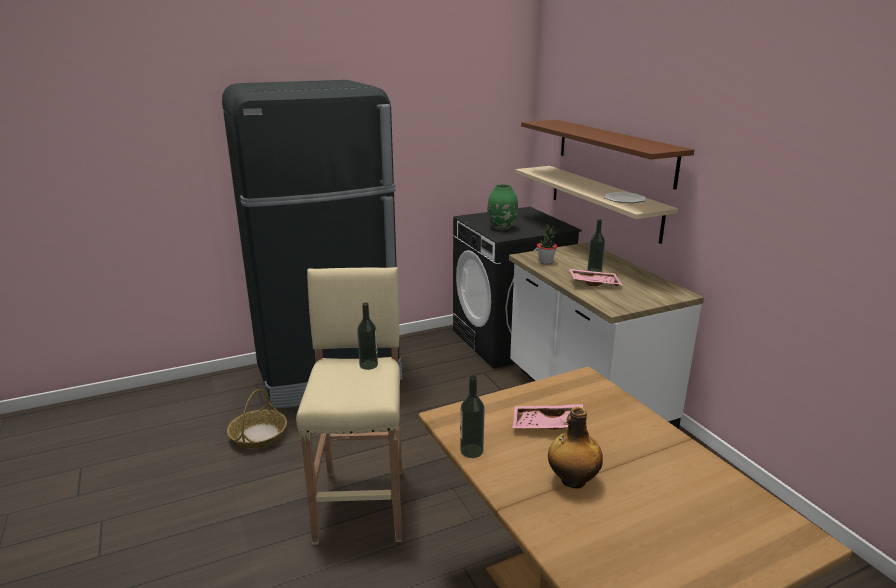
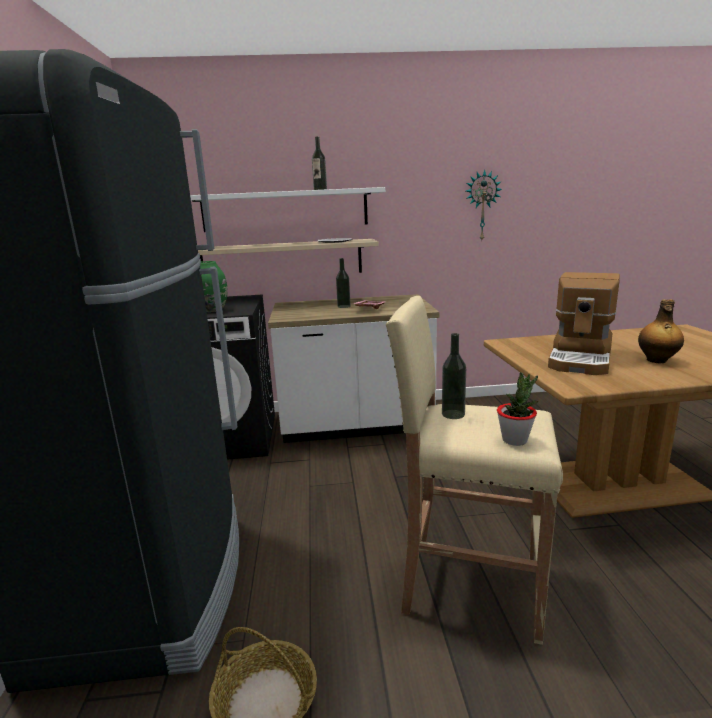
camera: 70 degrees left, 5 degrees down
(471, 451) = (629, 383): bottle -> bottle (320, 190)
(545, 262) = (305, 314): potted plant -> potted plant (515, 440)
(547, 426) = (581, 358): pink tray -> coffee machine
(614, 151) = (285, 210): brown shelf -> white shelf
(813, 210) = (482, 206): none -> wall clock

